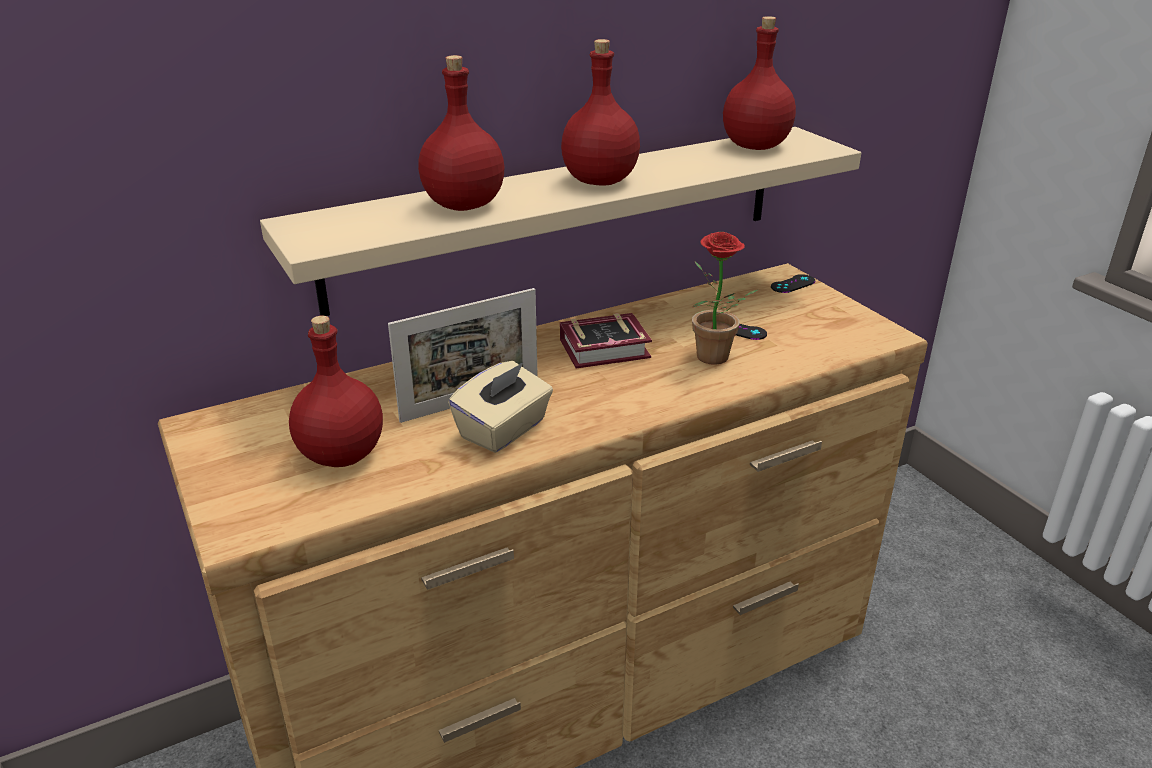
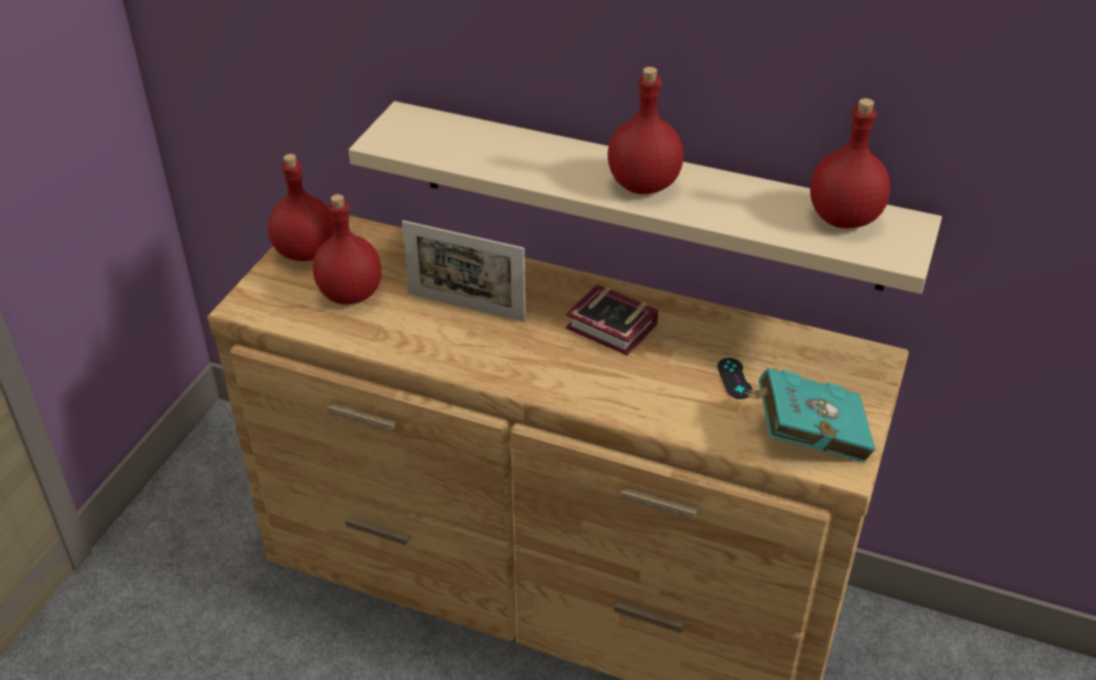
camera: 50 degrees right, 10 degrees up
(462, 205) = (514, 155): red bottle -> red bottle (304, 251)
(504, 430) = (450, 341): beige tissue box -> none
(714, 360) = (666, 389): potted plant -> none
(793, 284) = (865, 371): black game controller -> none
(836, 333) = (805, 436): none -> turquoise book

